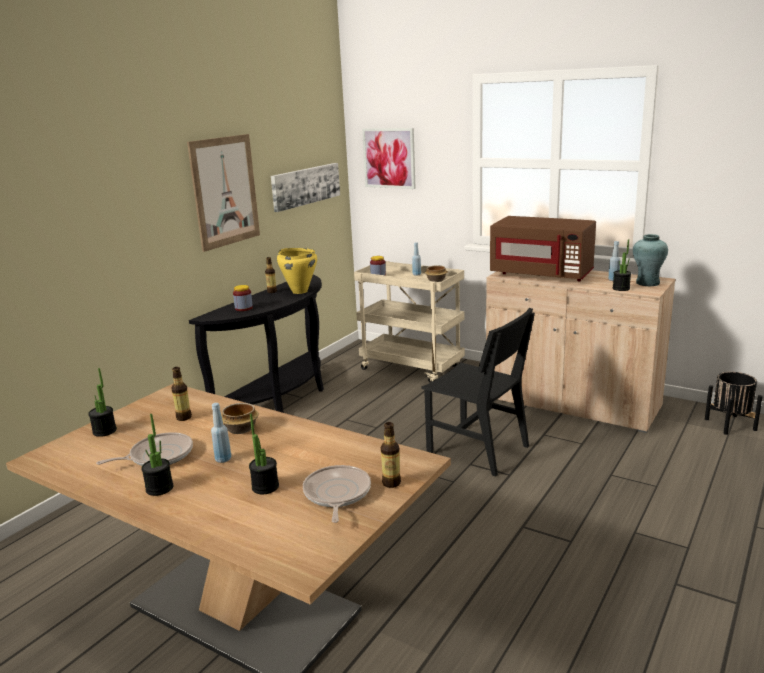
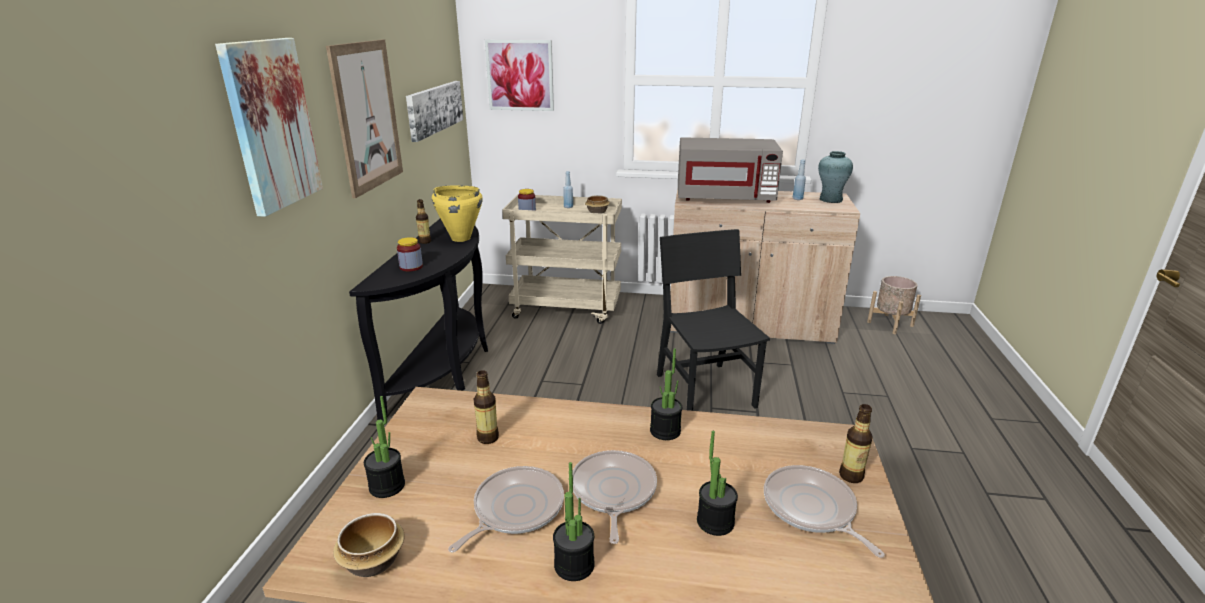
camera: 25 degrees left, 5 degrees up
(129, 196) = (271, 125): none -> picture
(223, 459) = (613, 492): blue bottle -> frying pan
(240, 429) = (585, 440): bowl -> bowl (372, 563)
(477, 450) = (705, 390): black chair -> black chair turned 120 degrees counterclockwise
(542, 274) = (725, 198): brown microwave -> grey microwave
(621, 288) = (816, 207): potted plant -> potted plant (665, 431)
(730, 424) = (890, 324): black planter -> beige planter

